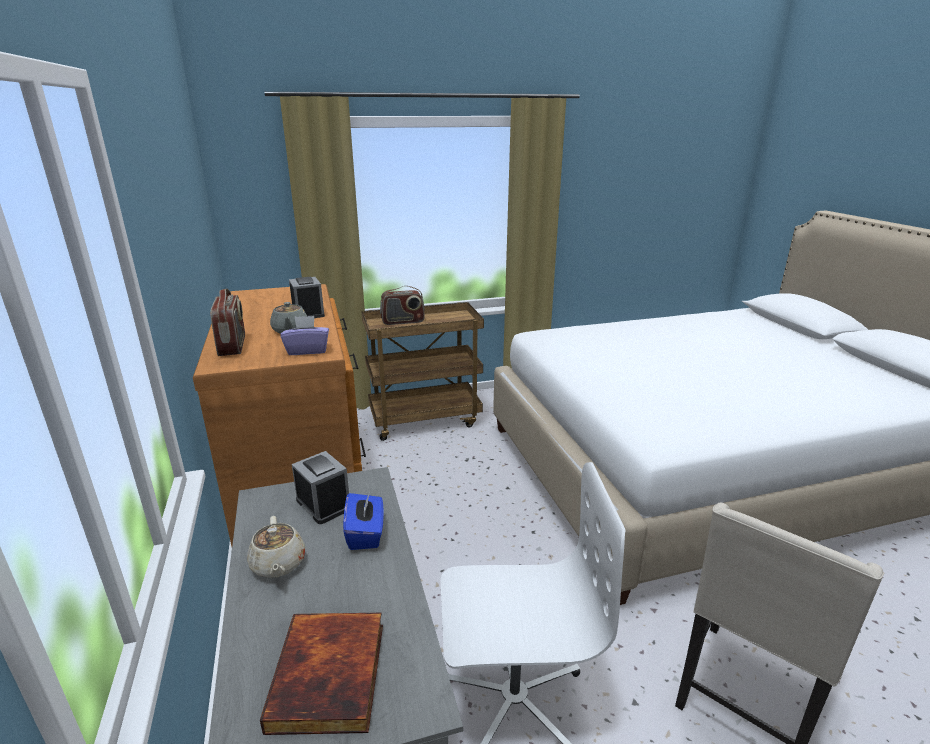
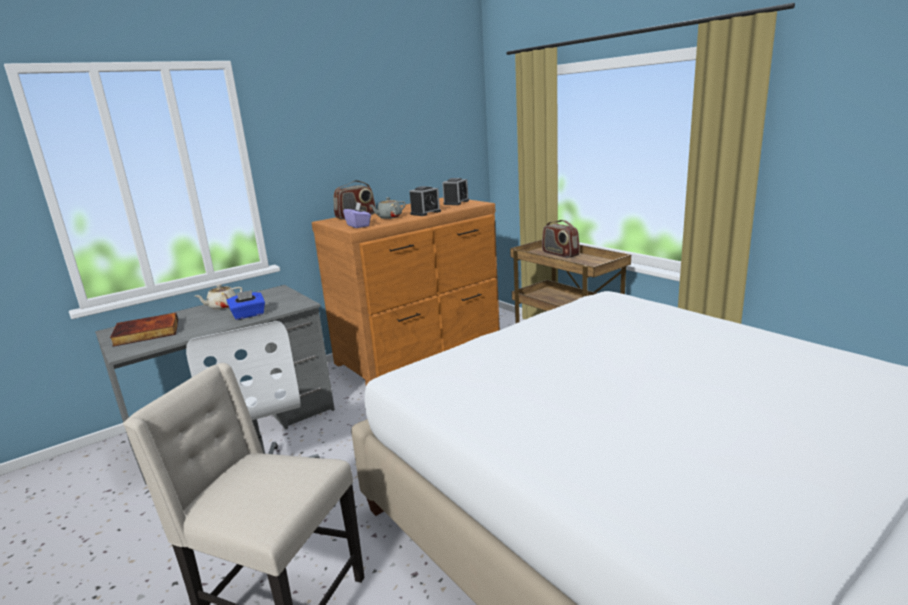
camera: 70 degrees right, 5 degrees down
(323, 504) = (274, 301): alarm clock -> alarm clock (456, 202)

